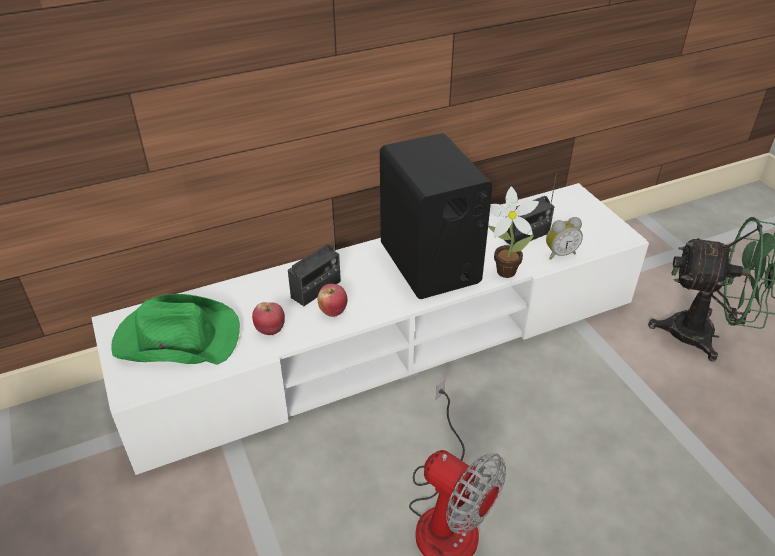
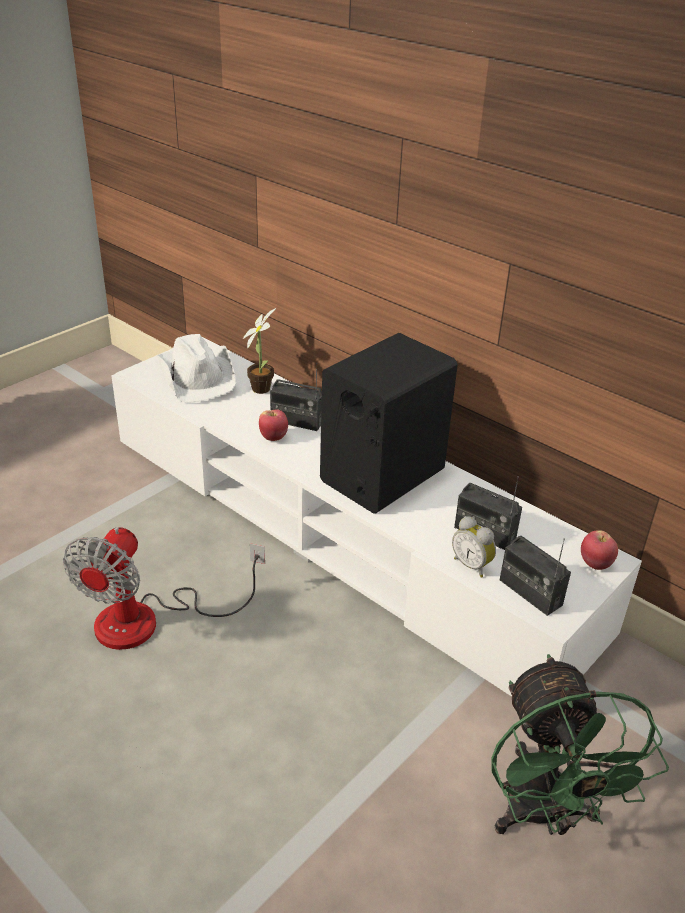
camera: 65 degrees right, 5 degrees down
(176, 338) = (198, 375): green hat -> white hat
(270, 330) = (231, 413): apple -> apple (595, 564)
(502, 270) = (407, 527): potted plant -> potted plant (262, 387)
(597, 238) = (530, 592): none -> radio

